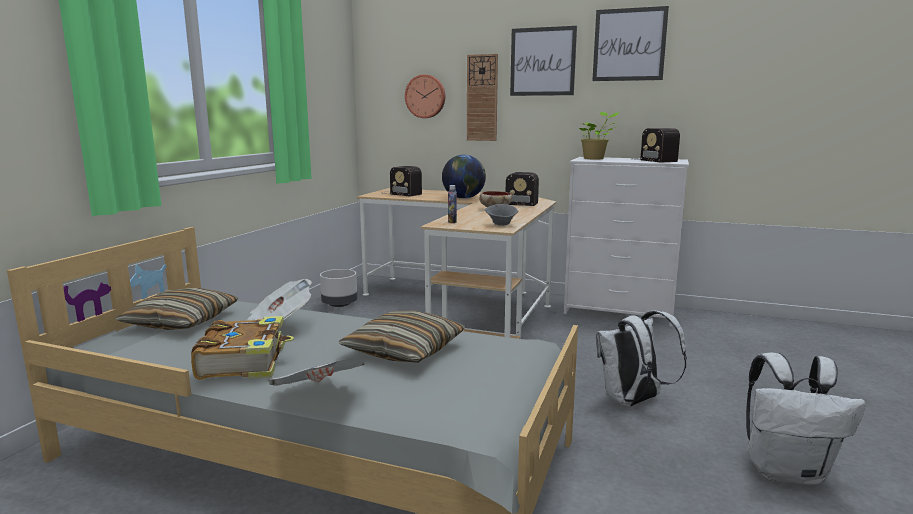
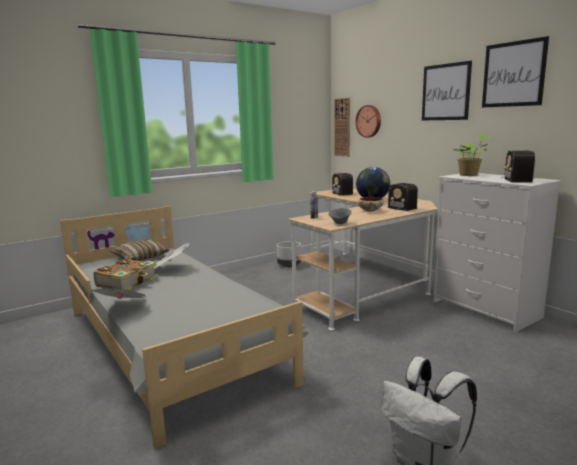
camera: 35 degrees right, 0 degrees up
(404, 350) = (200, 294): pillow -> none
(482, 98) = (403, 122): wall clock -> wall clock (342, 127)
(632, 401) = (384, 376): white backpack -> none

